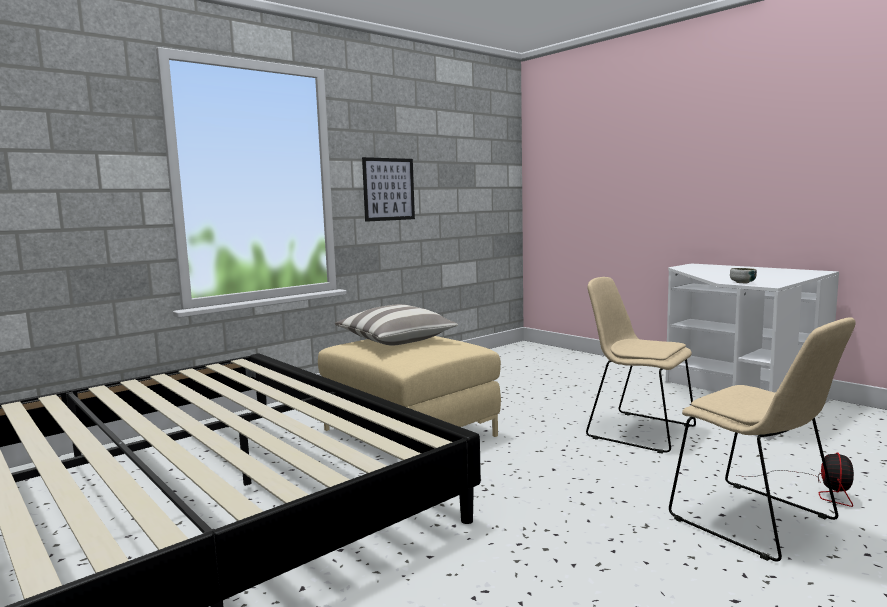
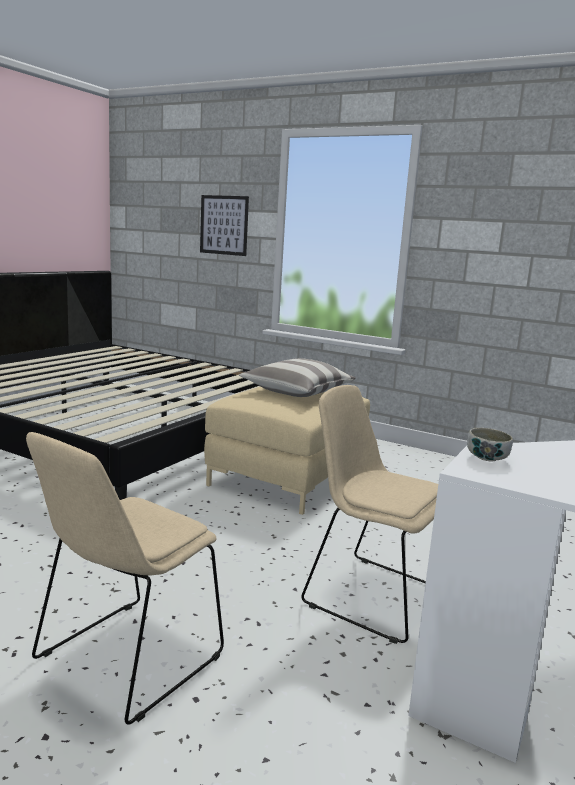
camera: 70 degrees right, 5 degrees up
(388, 189) = (482, 253): picture -> picture (224, 225)
(637, 431) = (370, 595): beige chair -> beige chair turned 75 degrees counterclockwise
(816, 489) = (225, 730): fan -> none

